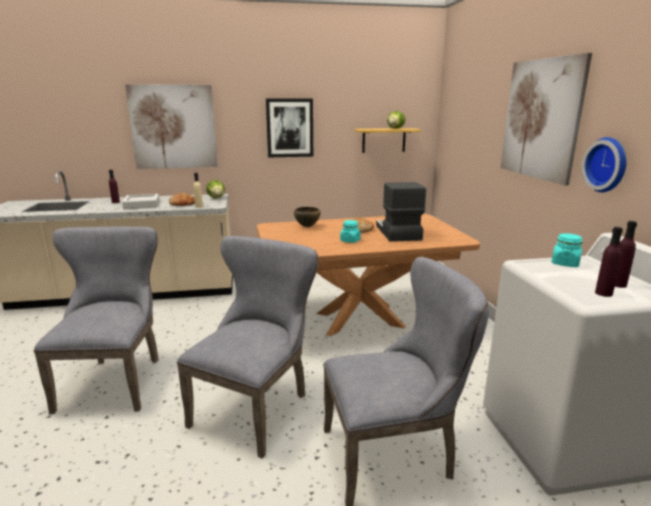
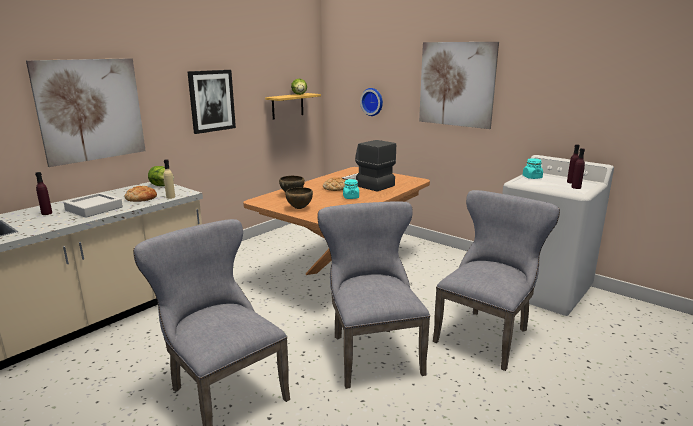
camera: 40 degrees left, 0 degrees up
(283, 239) = (299, 208): none -> brown bowl
(608, 165) = (523, 113): wall clock -> wall clock (373, 101)

